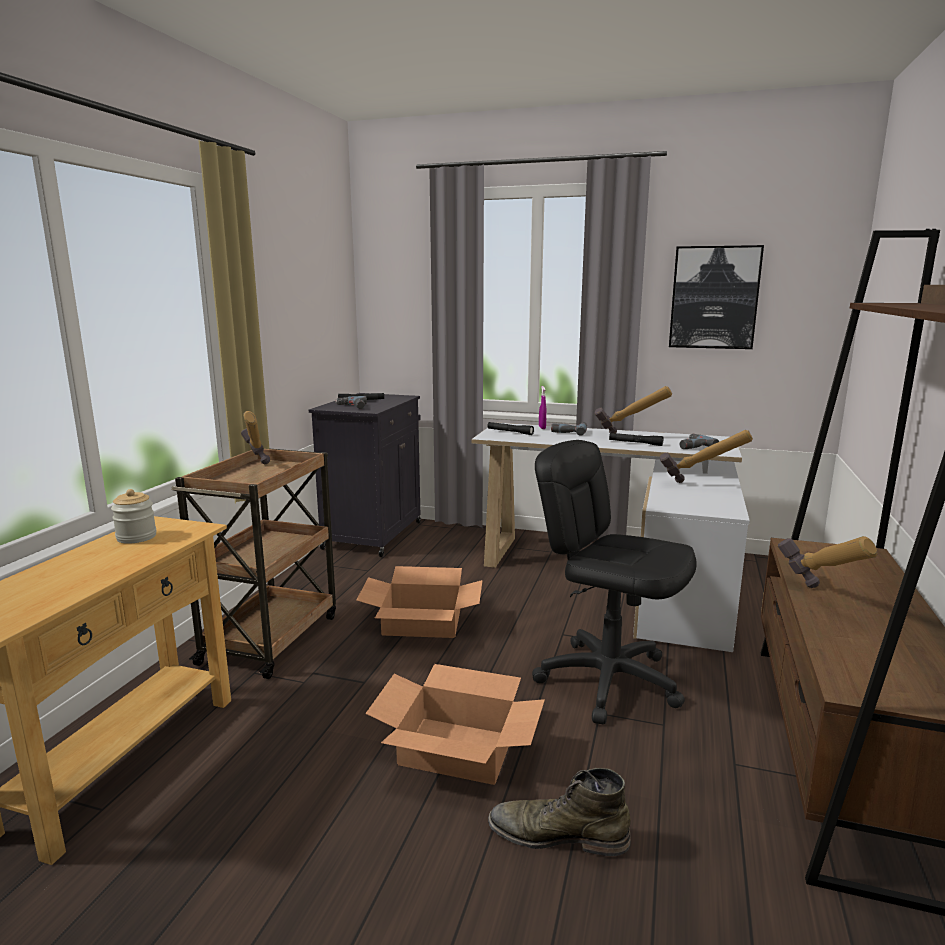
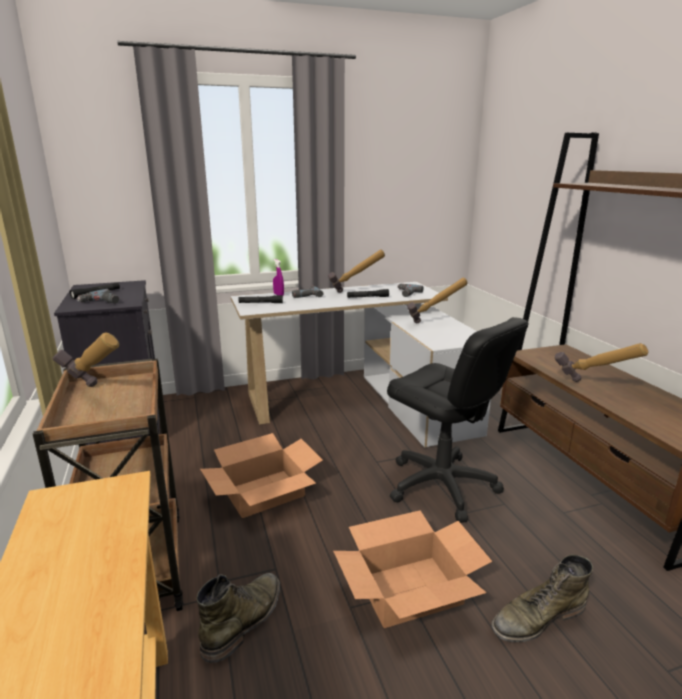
camera: 35 degrees left, 5 degrees up
(136, 537) = (63, 526): jar -> none
(300, 706) = (244, 620): none -> green boot
(608, 680) = (441, 486): black office chair -> black office chair turned 135 degrees counterclockwise
(714, 297) = (389, 177): picture -> none

